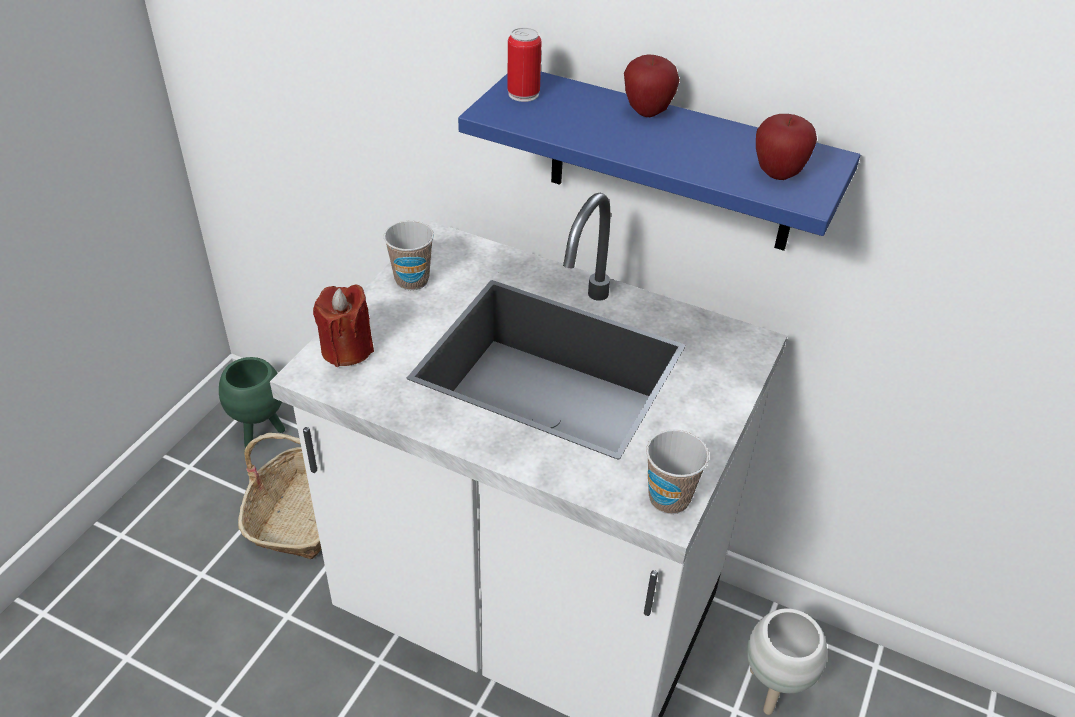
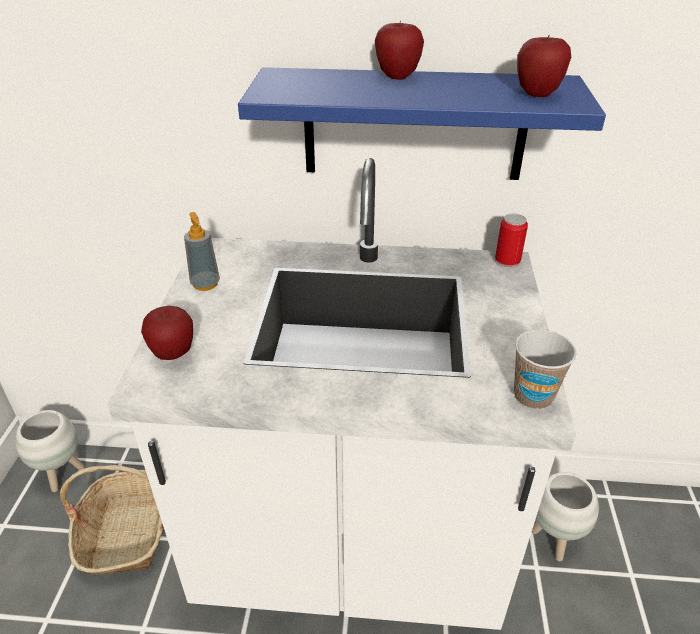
camera: 20 degrees left, 5 degrees down
(261, 432) = (63, 474): green planter -> white planter
(347, 349) = (173, 354): red candle -> apple
(412, 280) = (205, 284): cup -> soap dispenser
(523, 94) = (284, 81): can -> can (507, 262)

